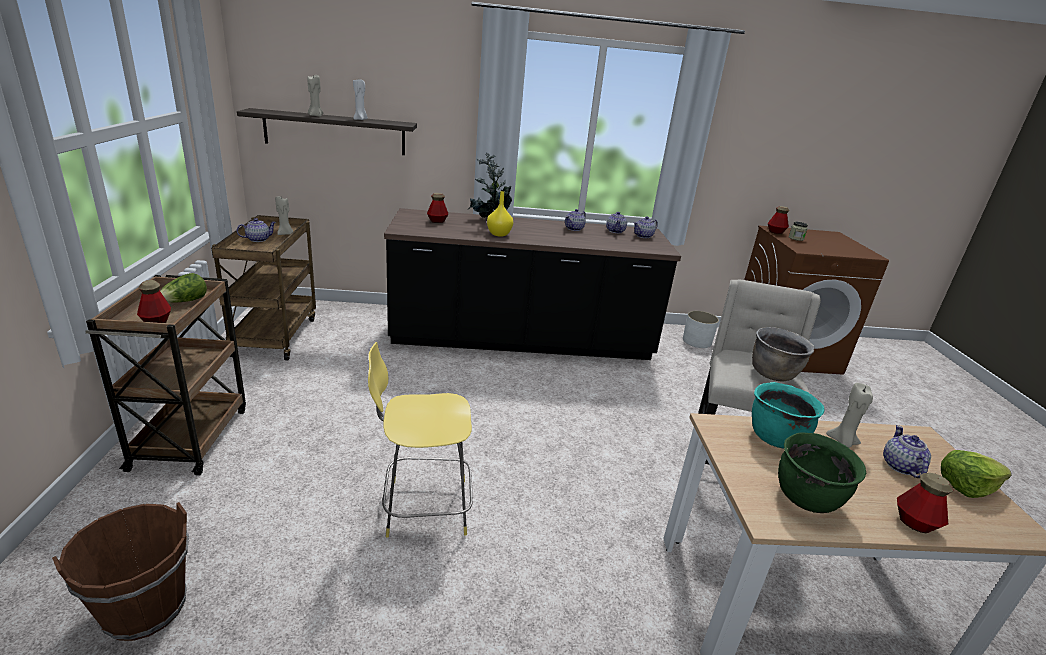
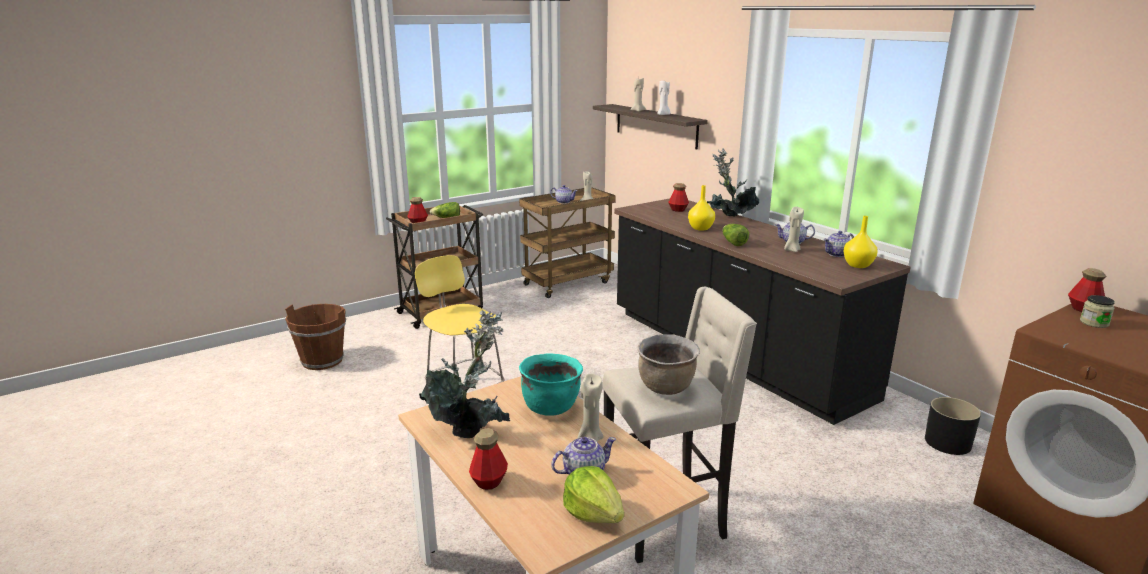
camera: 60 degrees right, 5 degrees down
(550, 240) = (733, 243): none -> lettuce
(591, 235) = (791, 250): none -> beige candle
(643, 236) = (858, 265): teapot -> yellow vase
(697, 341) = (948, 443): white planter -> black planter
(807, 499) = (470, 429): green cooking pot -> potted plant

